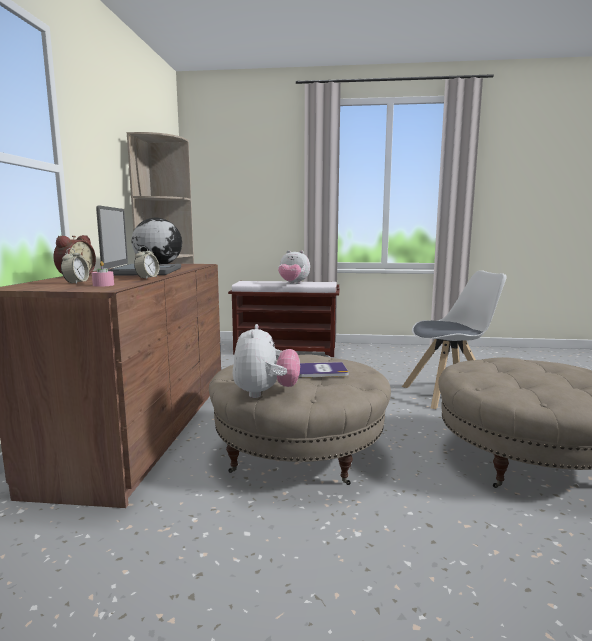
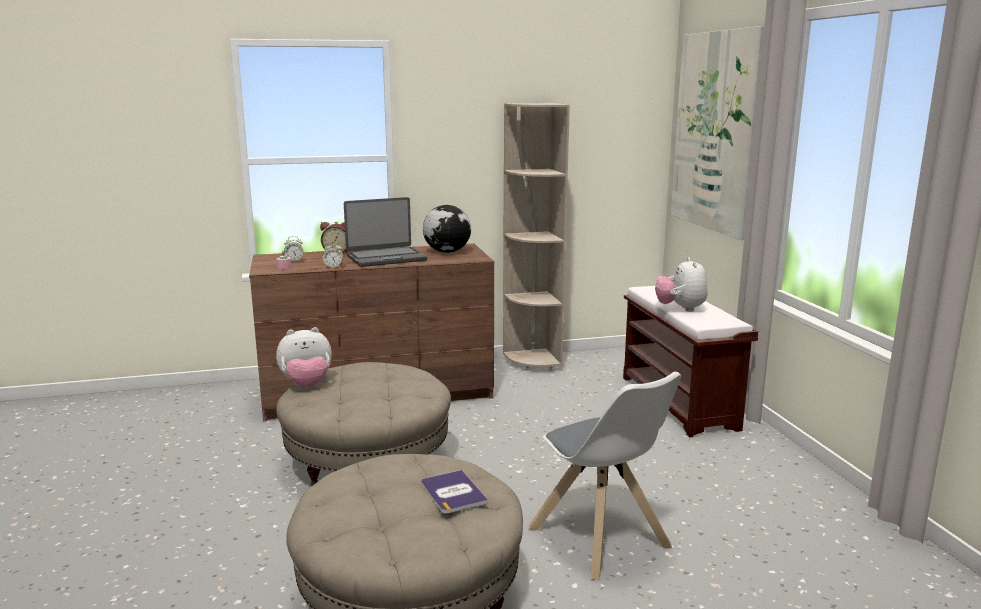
camera: 70 degrees right, 5 degrees up
(243, 176) = (715, 132): none -> picture
(320, 371) = (365, 393): book -> book (453, 493)

